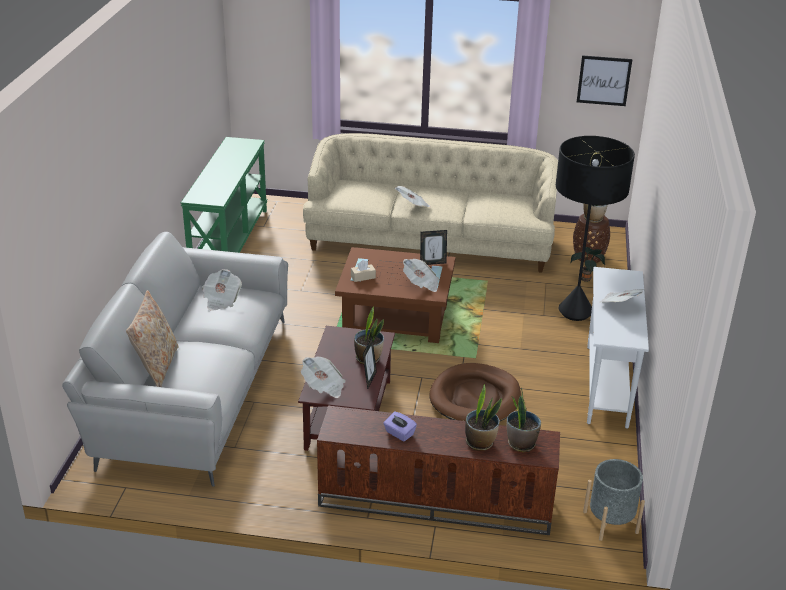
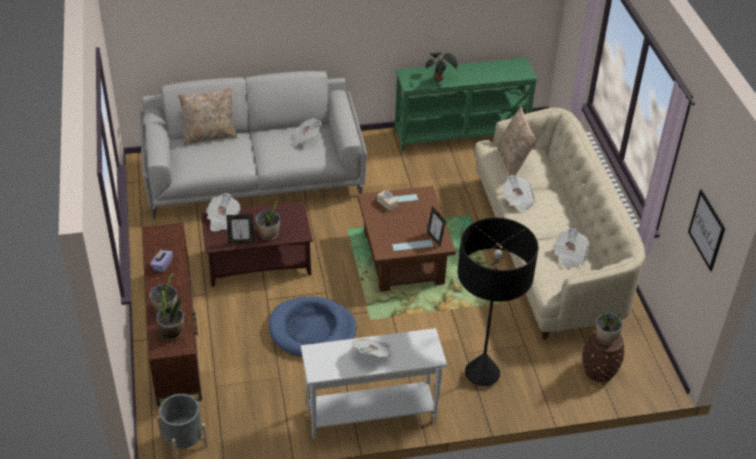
camera: 70 degrees right, 10 degrees up
(354, 195) = (513, 162): none -> beige pillow
(421, 284) = (395, 239): newspaper -> newspaper (569, 256)
(475, 398) = (312, 330): brown dog bed -> blue dog bed
(586, 279) = (552, 375): potted plant -> potted plant (439, 79)

